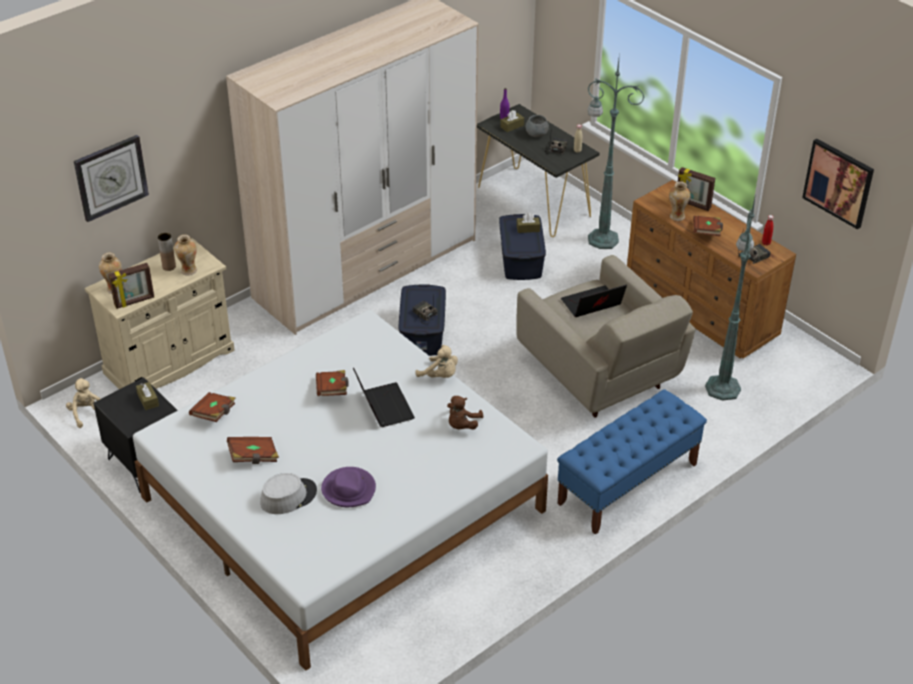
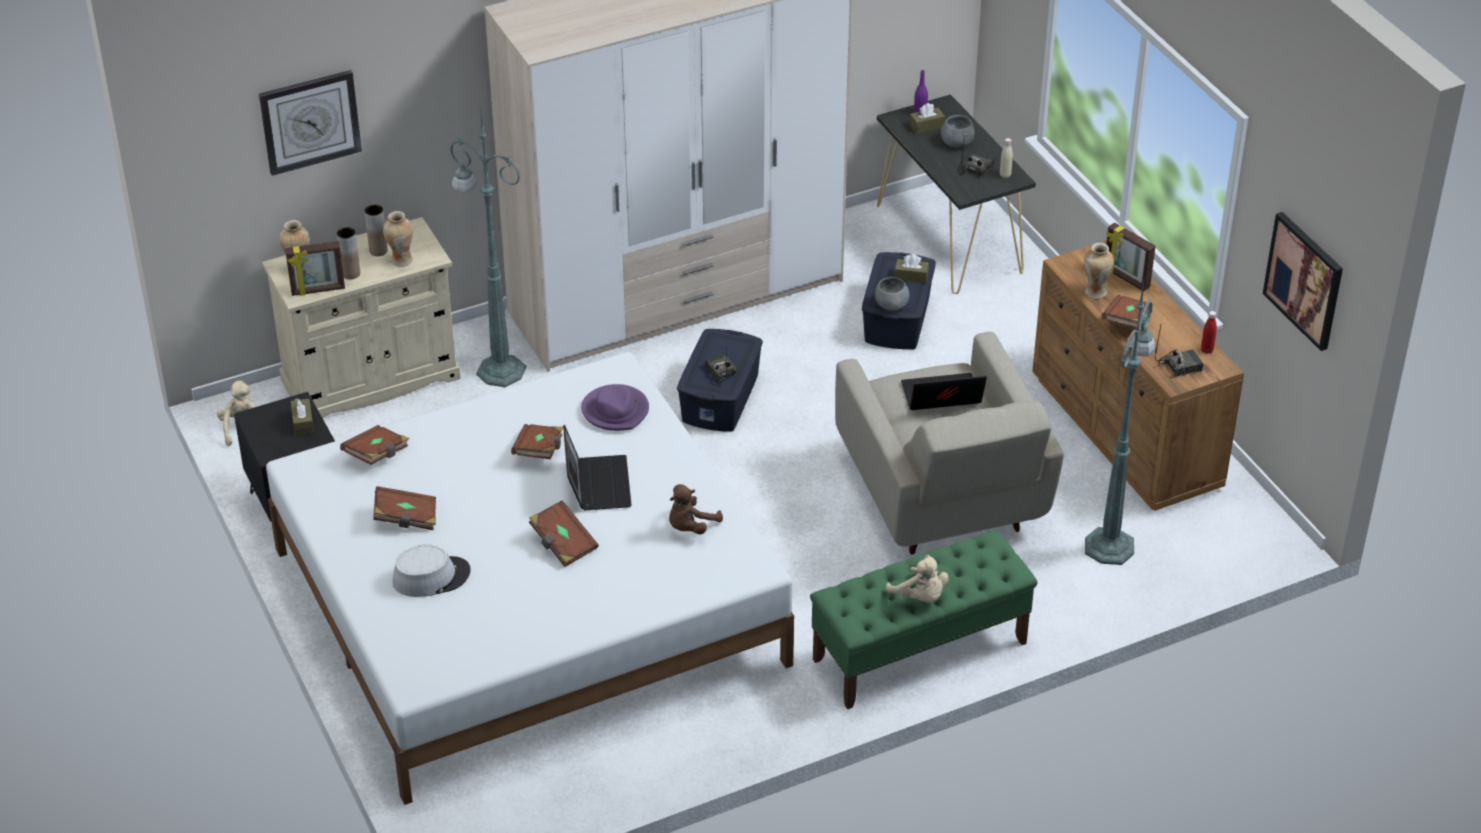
camera: 15 degrees right, 0 degrees up
(154, 286) = (351, 273): none -> brown vase
(349, 489) = (511, 582): purple hat -> purple hat (616, 411)
(375, 454) = (563, 544): none -> brown book
(440, 376) = (687, 457): beige plush toy -> beige plush toy (920, 597)
(522, 250) = (891, 305): none -> grey bowl
(601, 239) = (1024, 308): green floor lamp -> green floor lamp (499, 370)
(627, 484) = (919, 651): blue bench -> green bench

